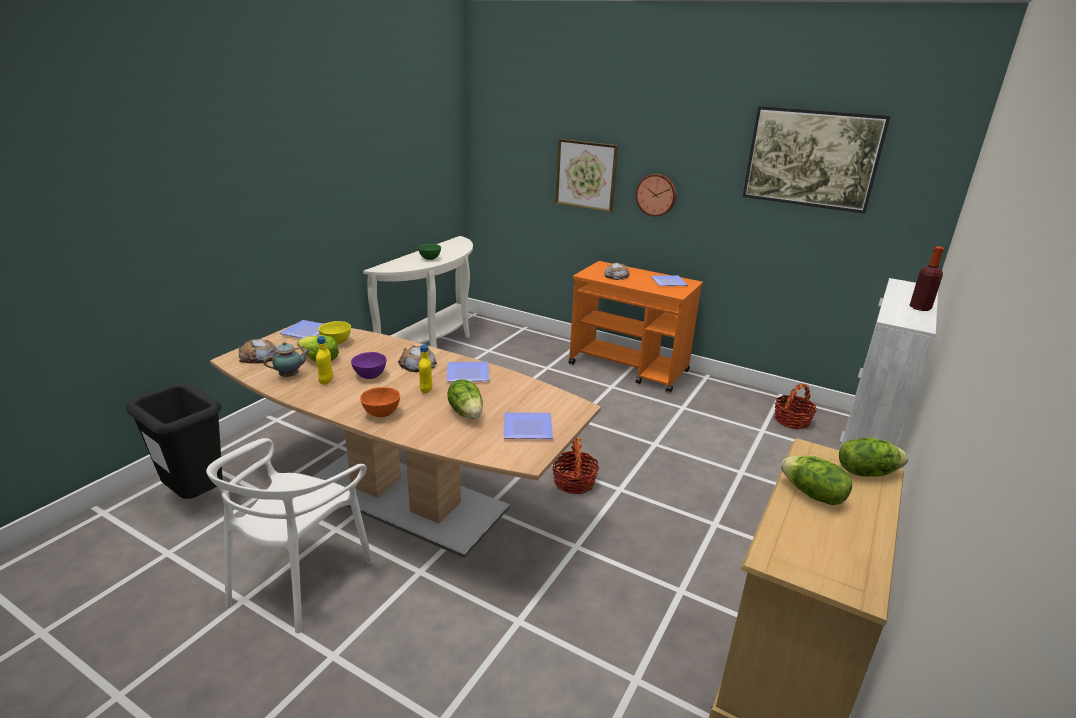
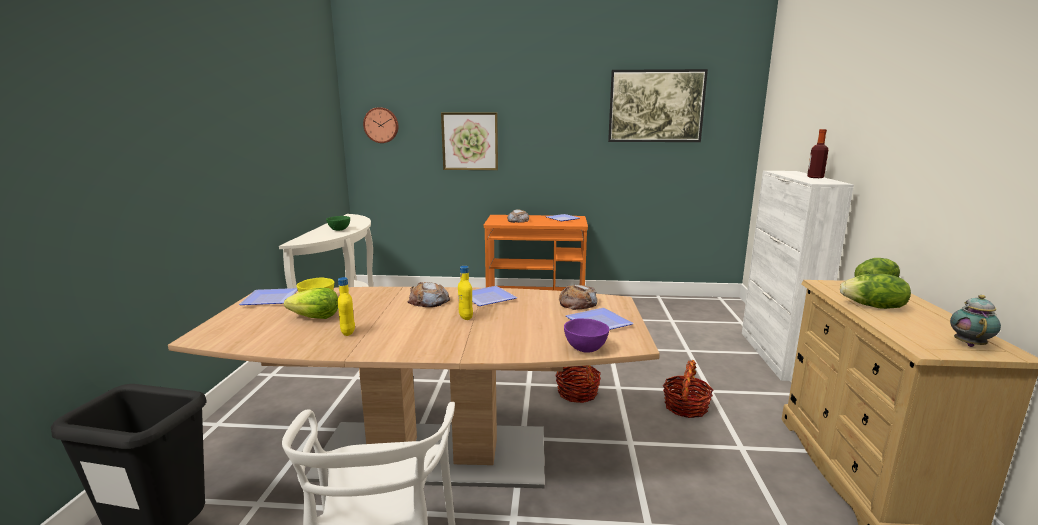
camera: 25 degrees left, 10 degrees down
(259, 356) = (235, 329): bread -> bread (577, 303)
(291, 376) = (298, 336): teapot -> teapot (969, 344)
(370, 375) = (392, 318): purple bowl -> purple bowl (585, 349)
(381, 413) = (446, 344): orange bowl -> none
(466, 413) = (529, 325): lettuce -> none
(656, 194) = (536, 150): wall clock -> wall clock (381, 125)
(792, 420) = (683, 310): basket -> basket (686, 407)

